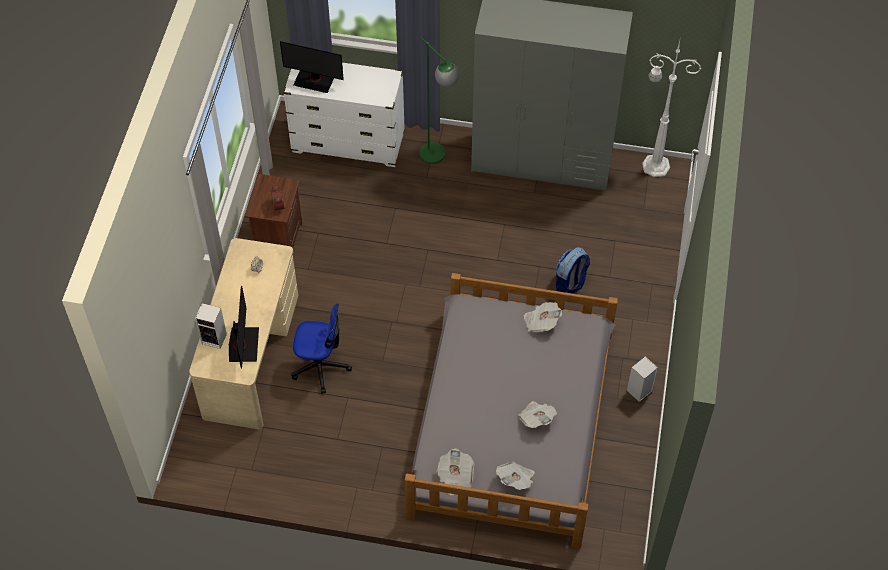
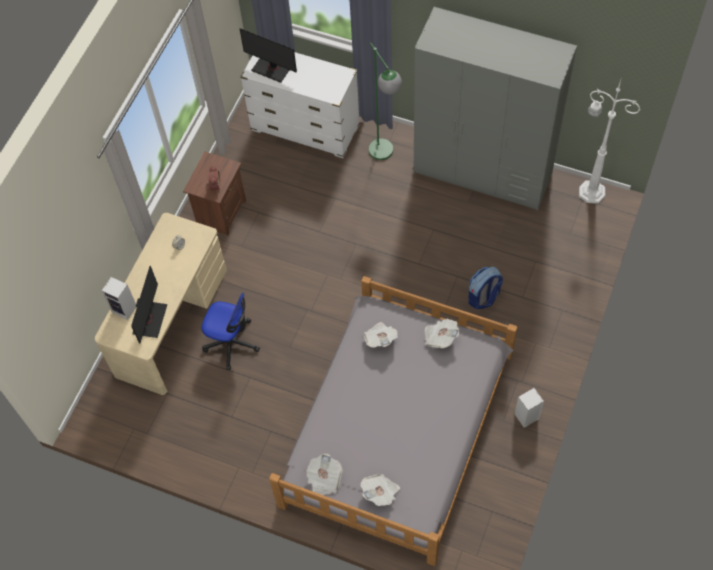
camera: 15 degrees right, 5 degrees up
(536, 418) = (414, 434): newspaper -> newspaper (380, 338)

